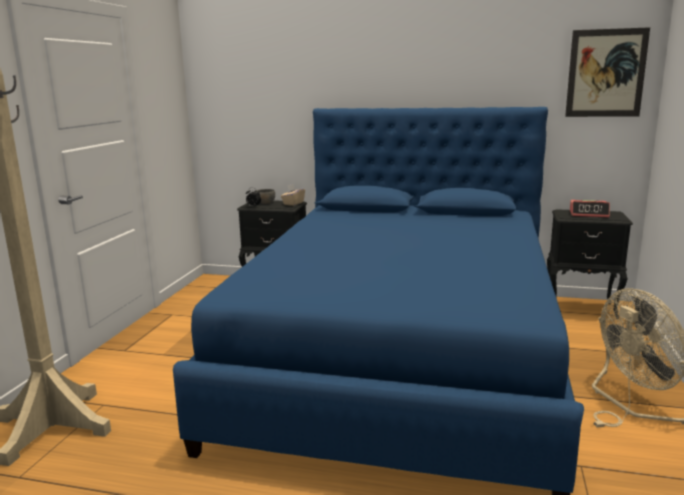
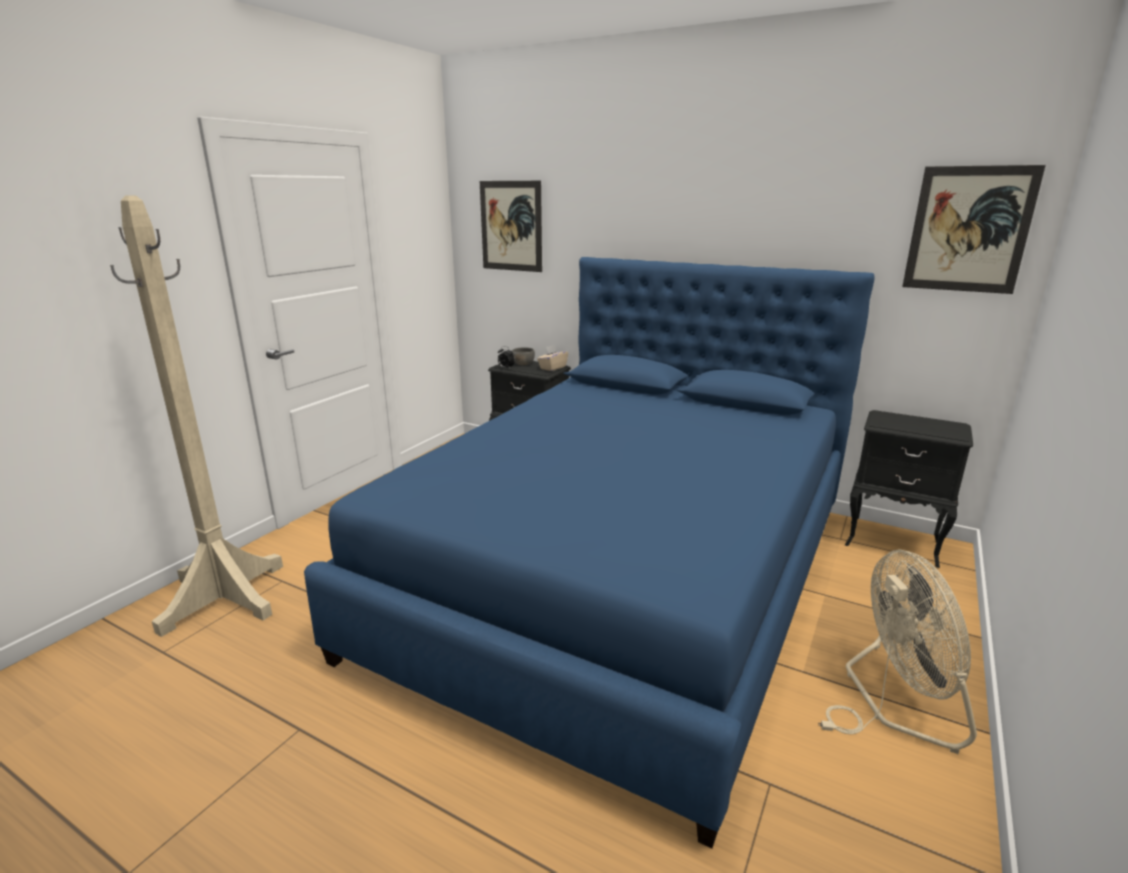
camera: 15 degrees right, 5 degrees up
(245, 87) = (511, 226): none -> picture
(589, 214) = (916, 423): alarm clock -> none

